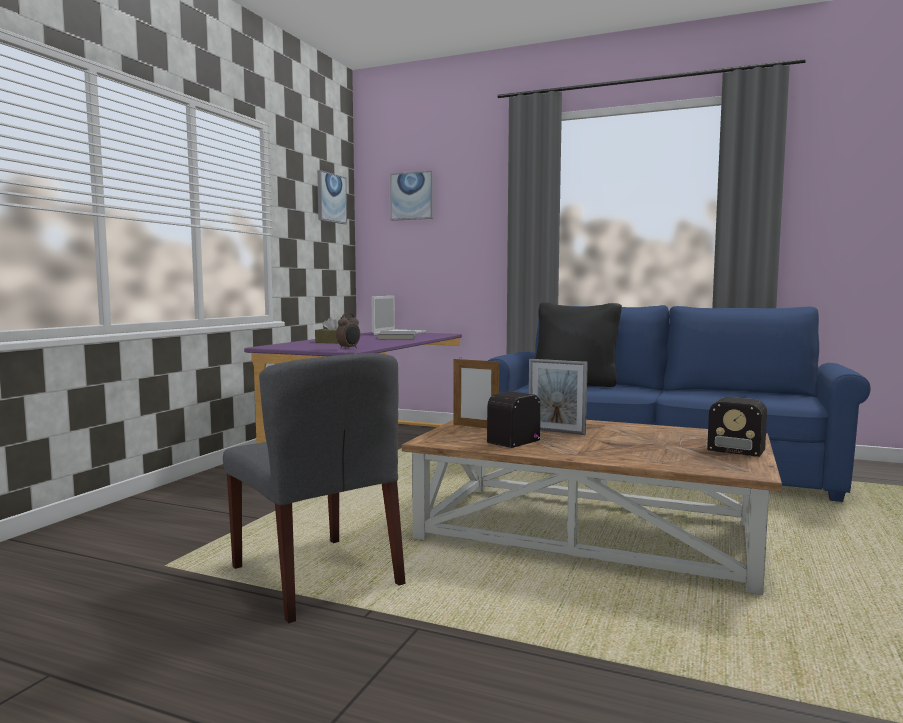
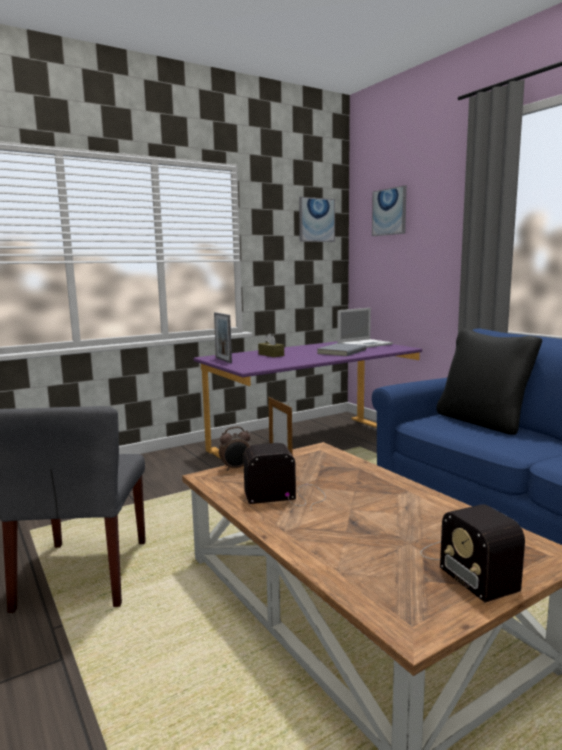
camera: 35 degrees right, 5 degrees up
(349, 348) = (255, 366): alarm clock -> alarm clock (236, 468)
(556, 431) = (337, 490): picture frame -> picture frame (223, 360)

